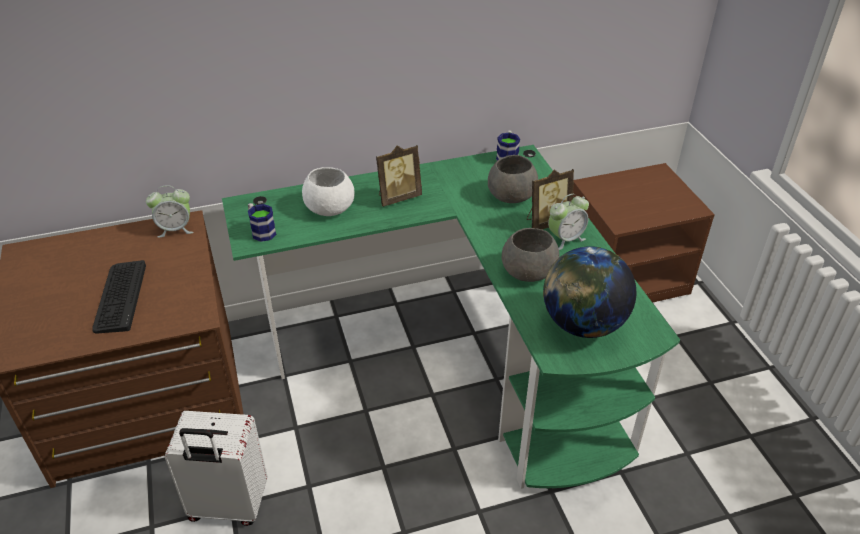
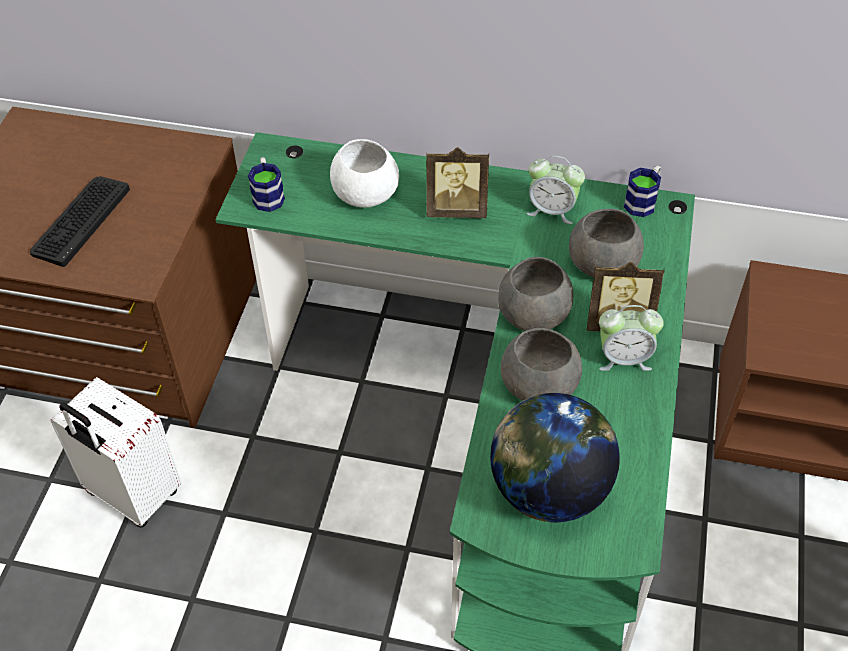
camera: 30 degrees right, 10 degrees up
(175, 229) = (188, 154): alarm clock -> alarm clock (552, 210)
(492, 236) = (532, 314): none -> grey bowl

